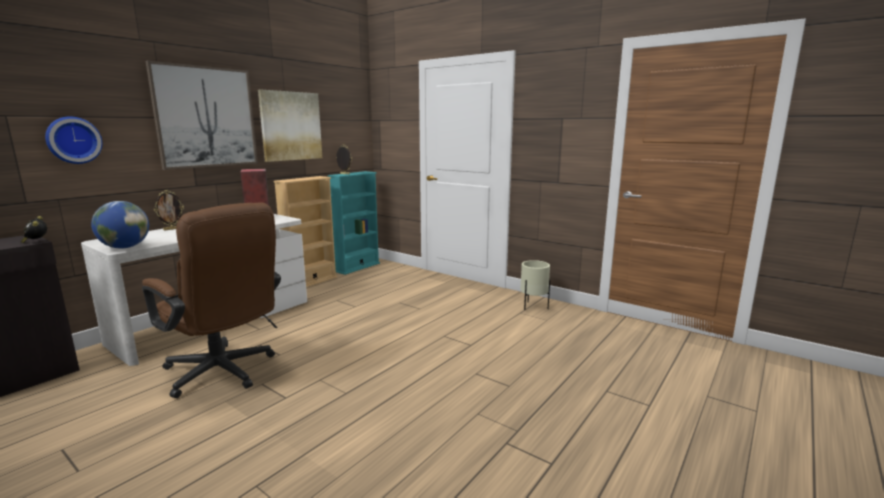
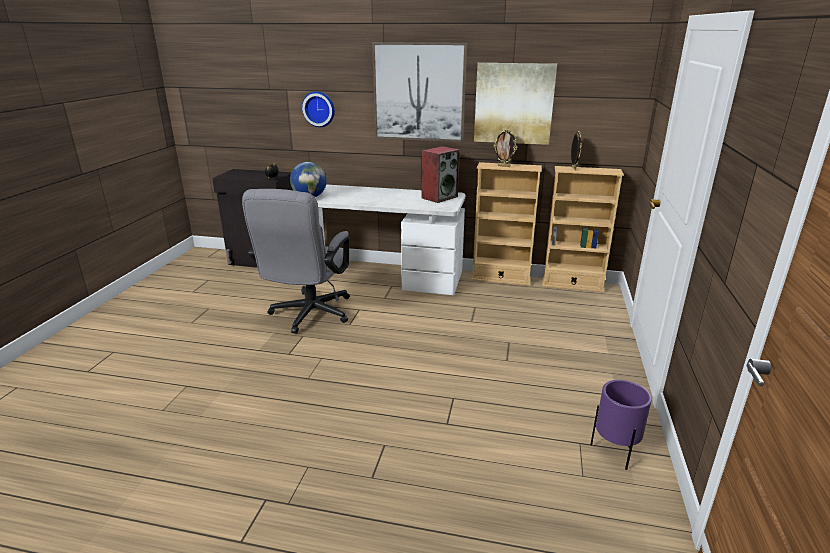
camera: 65 degrees right, 10 degrees up
(172, 229) = (369, 189): picture frame -> picture frame (504, 166)
(224, 374) = (308, 316): brown office chair -> grey office chair
(357, 267) = (572, 285): turquoise bookcase -> beige bookcase
(533, 307) = (614, 452): beige planter -> purple planter

